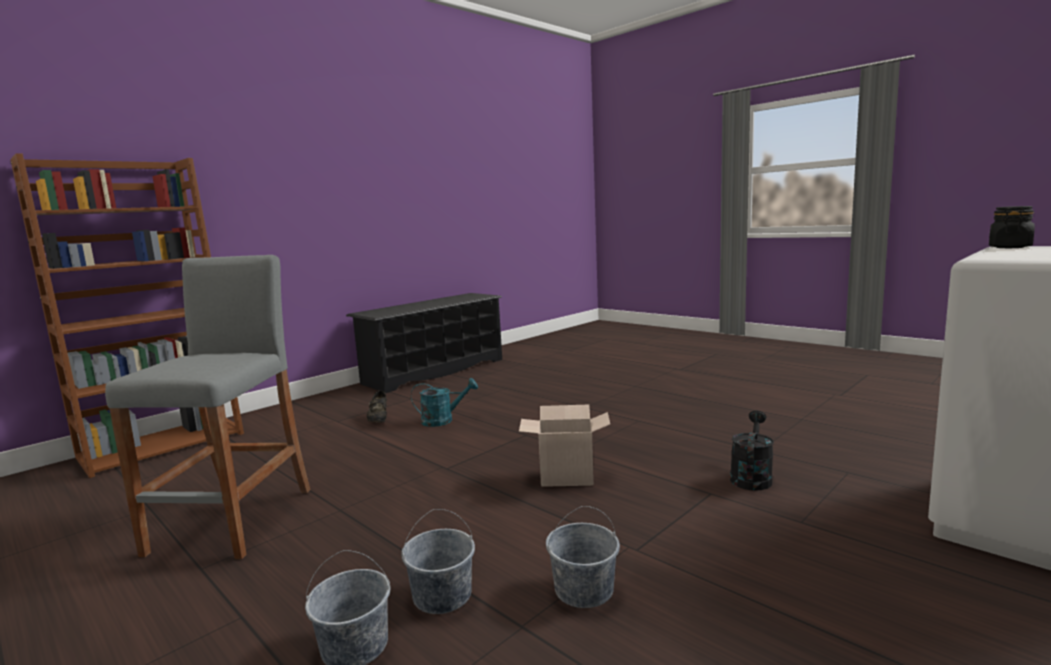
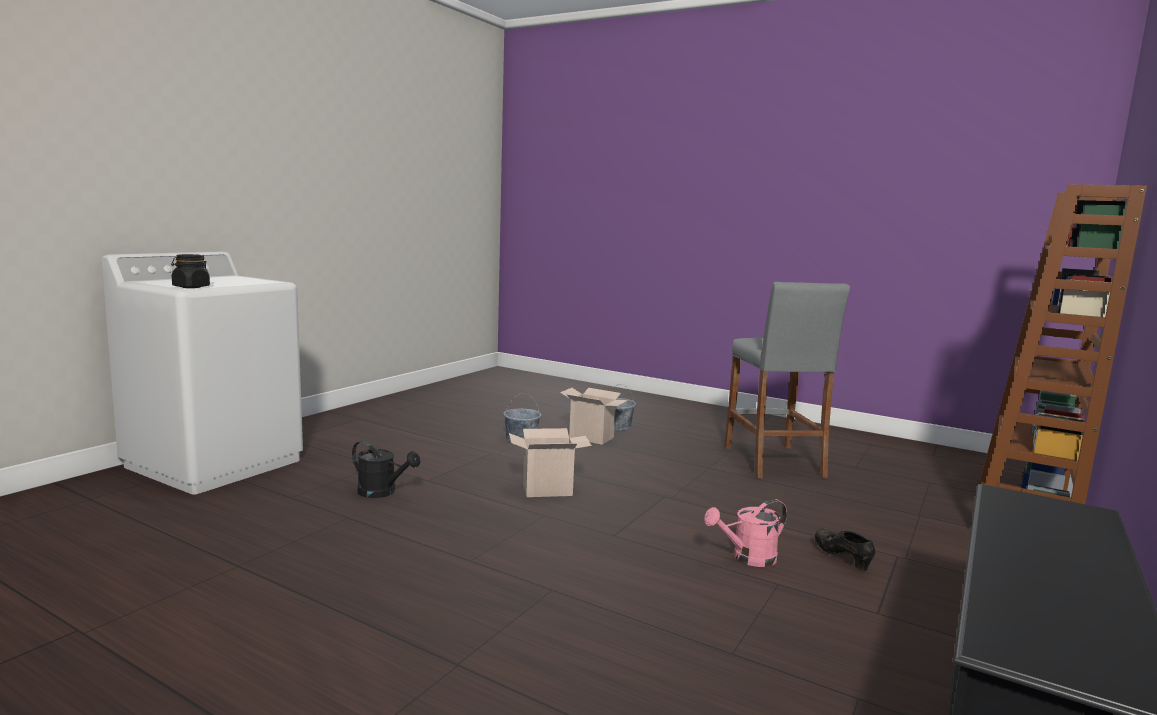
camera: 165 degrees right, 0 degrees up
(441, 596) = (593, 437): grey bucket -> cardboard box
(443, 420) = (747, 558): turquoise watering can -> pink watering can
(751, 476) = (382, 492): black watering can -> black watering can turned 75 degrees counterclockwise

